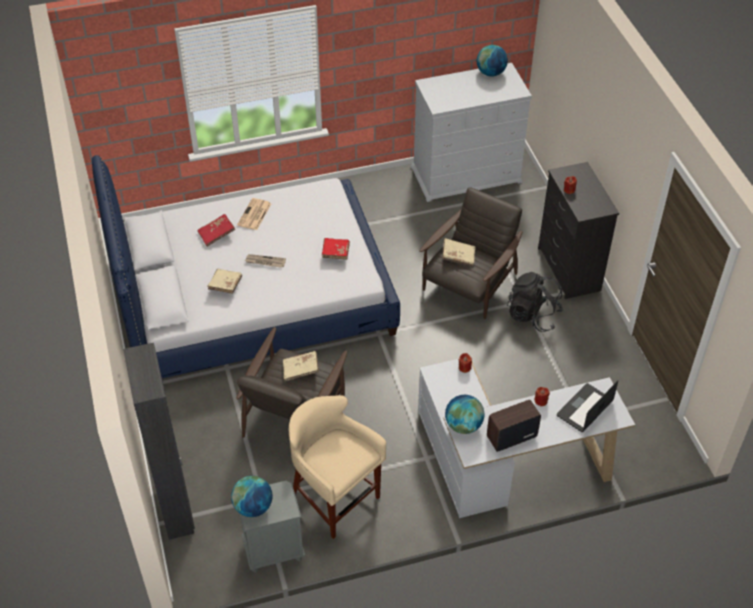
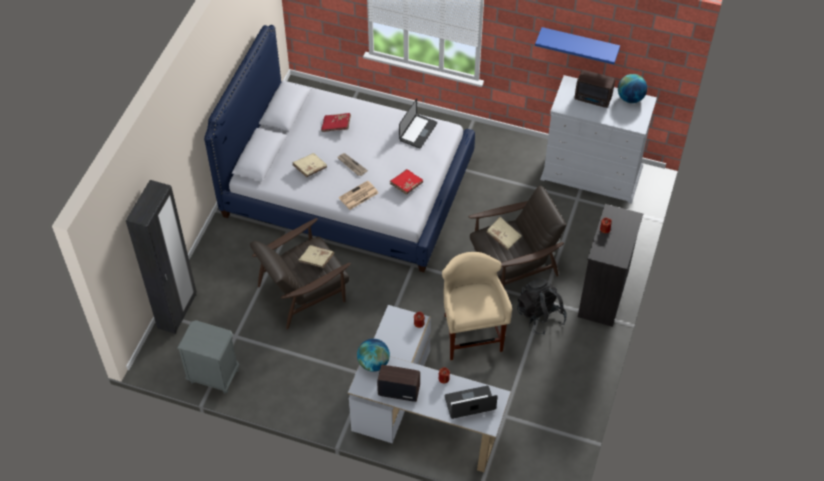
camera: 35 degrees right, 5 degrees up
(253, 507) = (195, 336): globe -> none
(254, 215) = (375, 124): newspaper -> newspaper (358, 196)
(303, 201) = (418, 132): none -> laptop
(334, 498) = (281, 365): beige stool -> beige stool (471, 334)
(425, 37) = (579, 44): none -> blue shelf
(460, 88) = (593, 99): none -> radio

